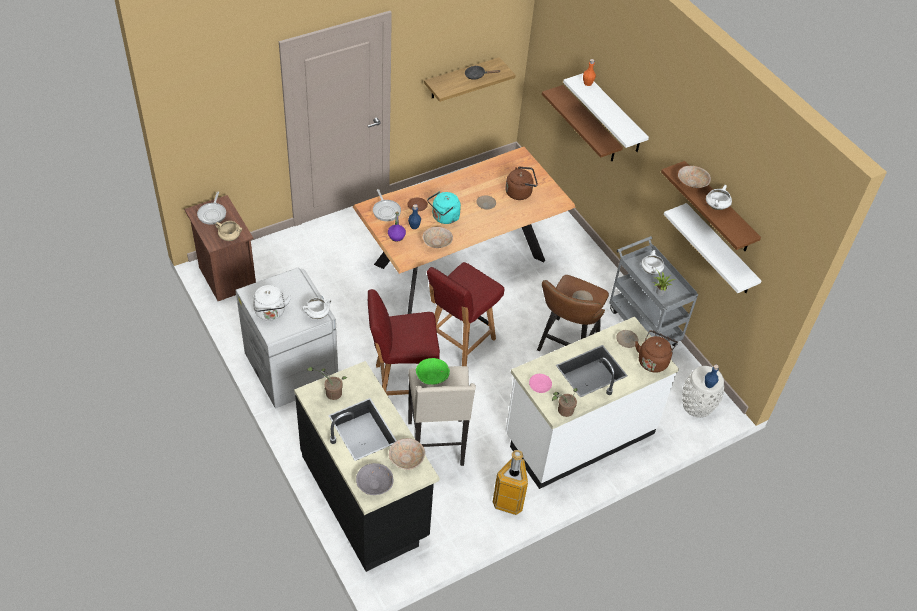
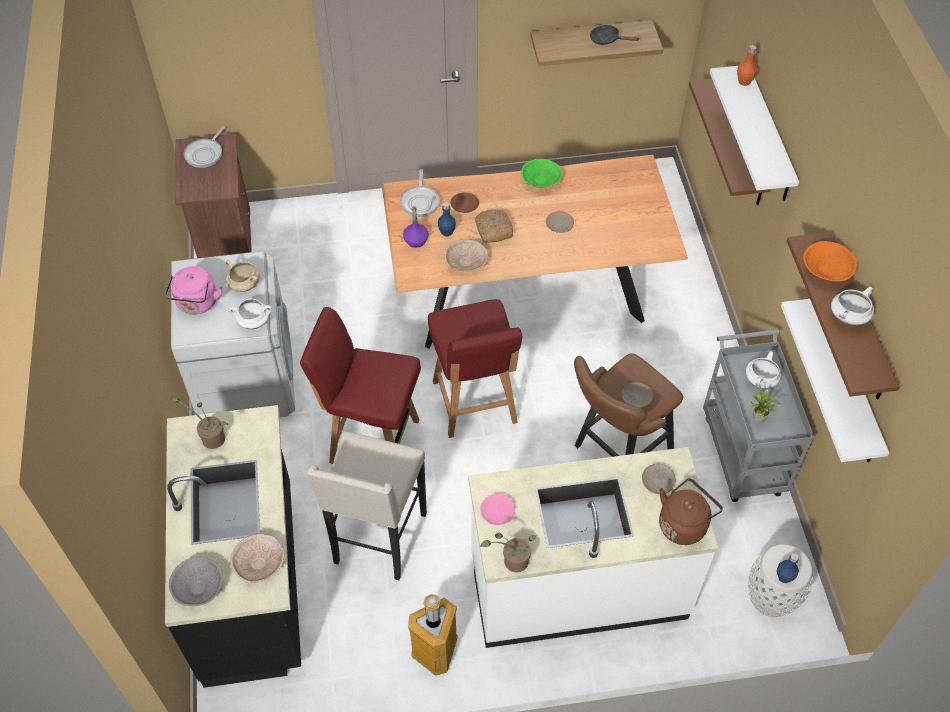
camera: 25 degrees right, 5 degrees up
(229, 237) = (210, 189): beige cooking pot -> beige cooking pot (244, 285)
(270, 313) = (197, 304): white kettle -> pink kettle
(432, 376) = (366, 451): green bowl -> green bowl (541, 181)
(444, 217) = (493, 230): turquoise kettle -> bread
(459, 341) = (475, 403): red chair -> red chair turned 75 degrees counterclockwise
(520, 192) = (616, 219): brown kettle -> none
(692, 183) = (826, 270): beige bowl -> orange bowl

